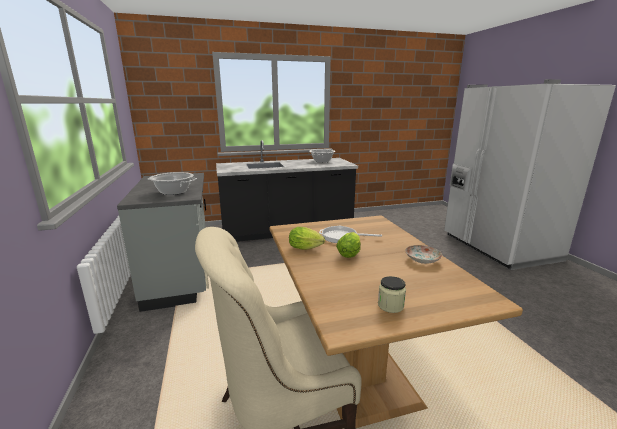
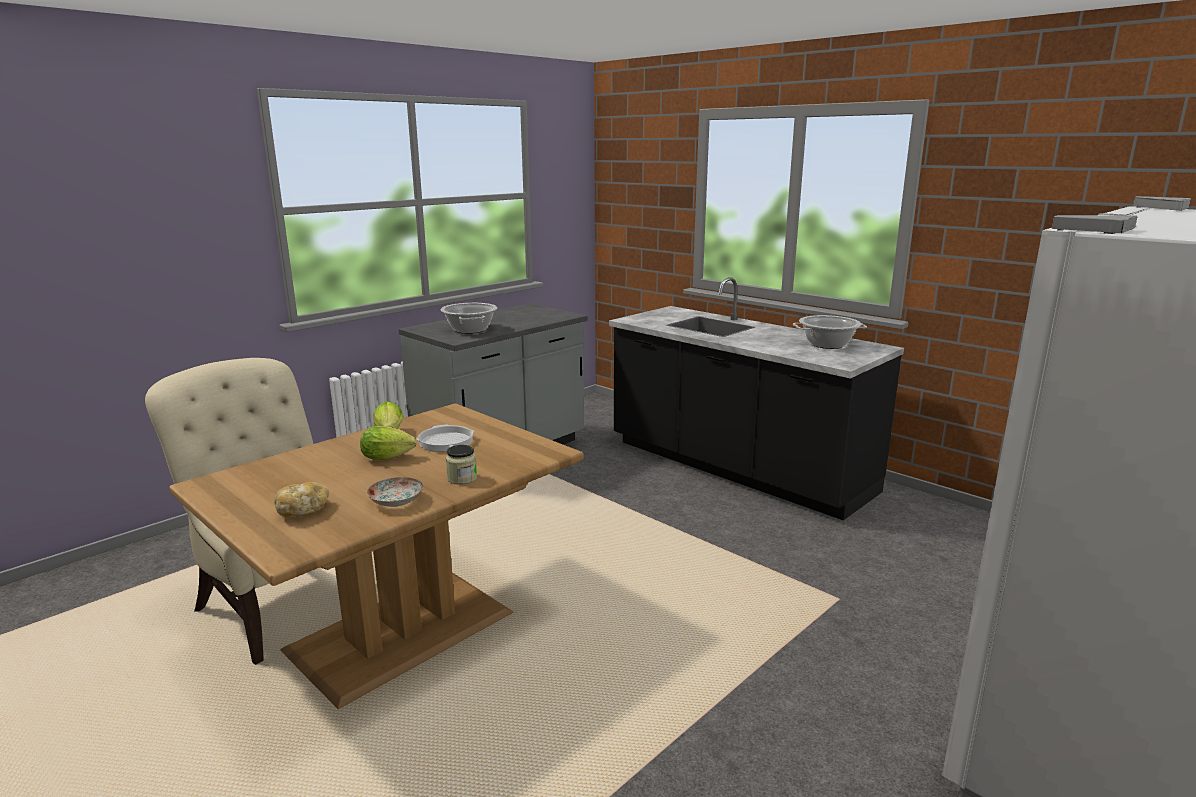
camera: 60 degrees right, 0 degrees up
(390, 305) = (253, 498): jar -> jar (462, 478)
(423, 288) = (303, 510): none -> bread

